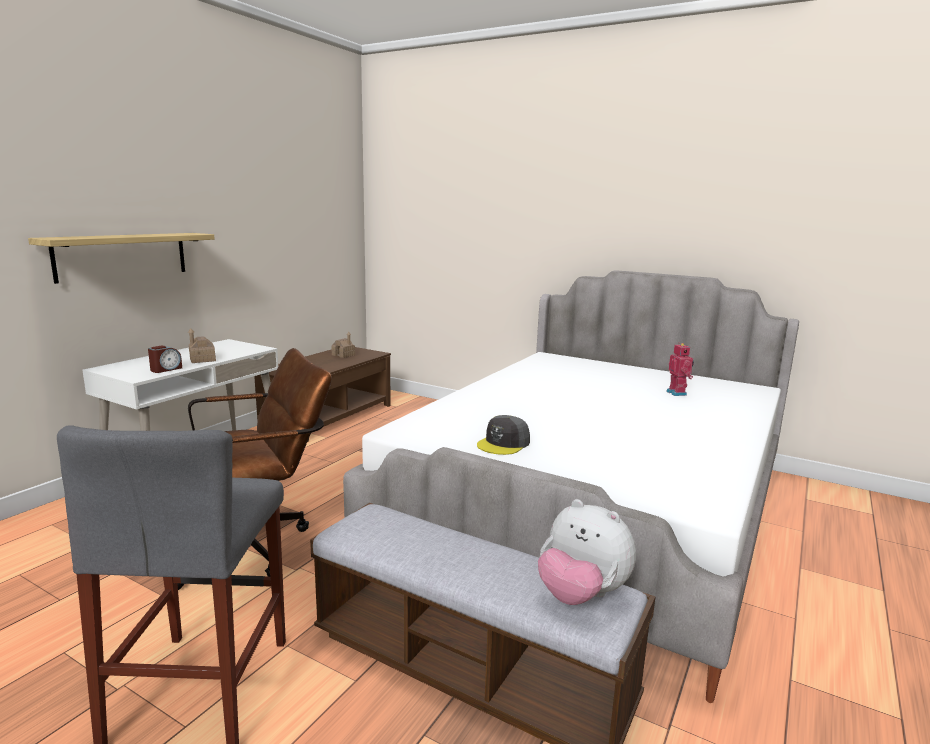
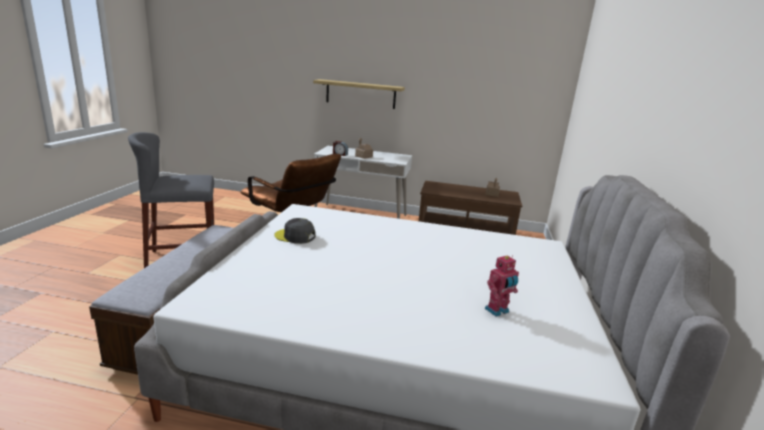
camera: 70 degrees right, 5 degrees up
(581, 595) = (144, 288): plush toy -> none

